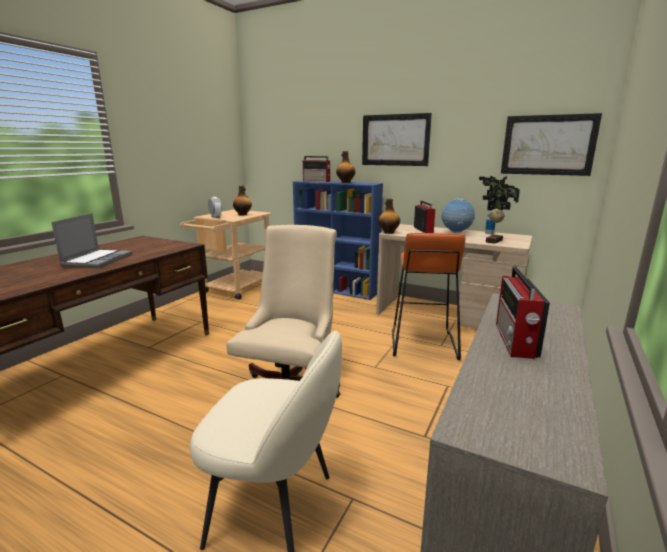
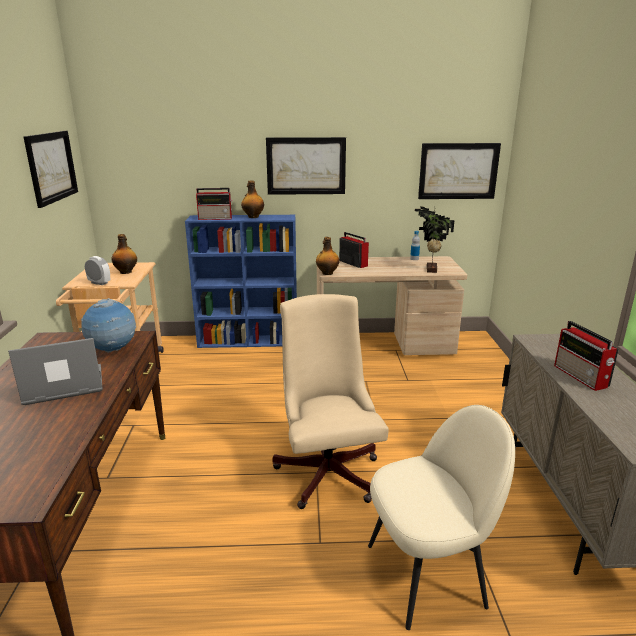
camera: 30 degrees left, 5 degrees up
(97, 260) = (63, 387): laptop -> laptop turned 90 degrees counterclockwise
(204, 133) = (51, 167): none -> picture
(422, 344) = (391, 383): orange stool -> none
(456, 232) = (387, 263): globe -> globe (113, 351)

